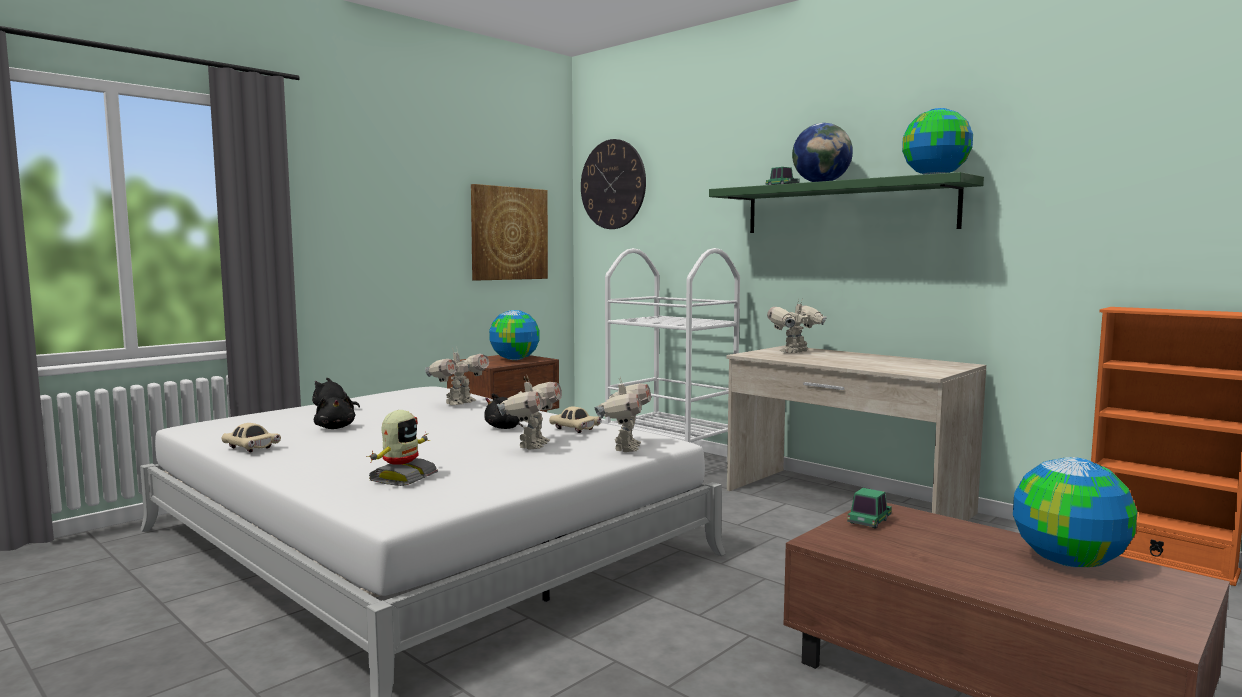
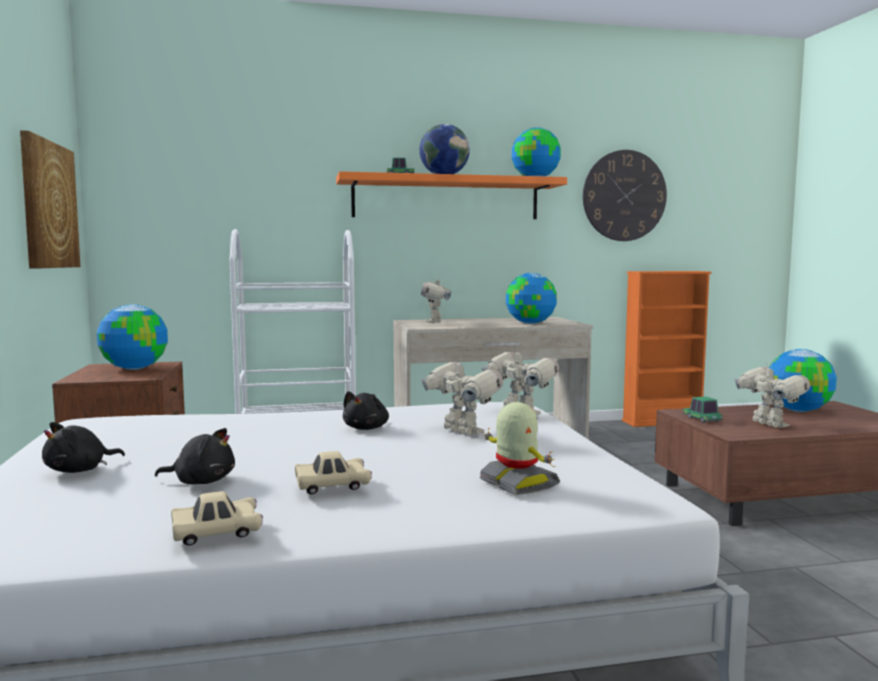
camera: 55 degrees left, 0 degrees up
(459, 403) = (219, 423): toy robot -> toy robot (768, 425)
(574, 429) = (422, 414): beige toy car -> beige toy car (332, 487)
(613, 184) = (156, 155): wall clock -> wall clock (624, 196)
(846, 208) = (446, 199): green shelf -> orange shelf
(883, 366) = (530, 323): none -> globe

